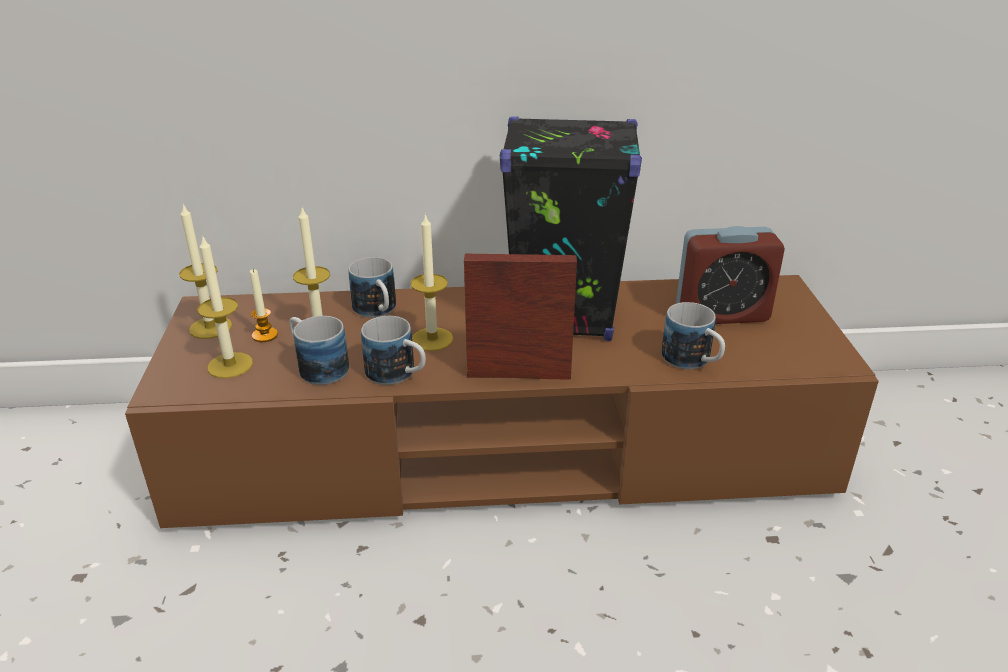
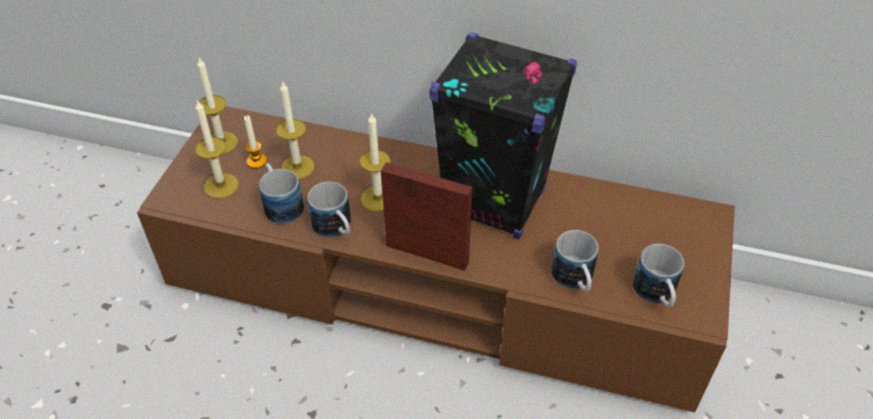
camera: 20 degrees right, 15 degrees up
(378, 312) = (349, 158): mug -> mug (656, 295)
(722, 314) = (632, 234): alarm clock -> none

